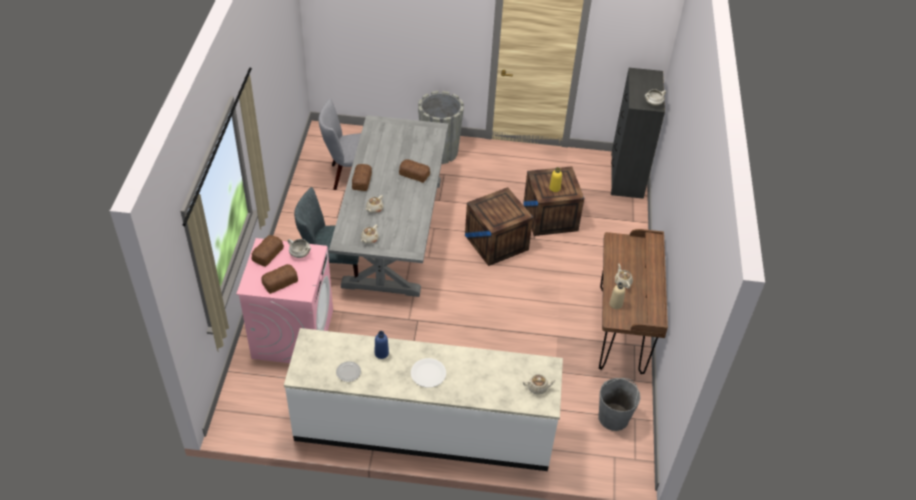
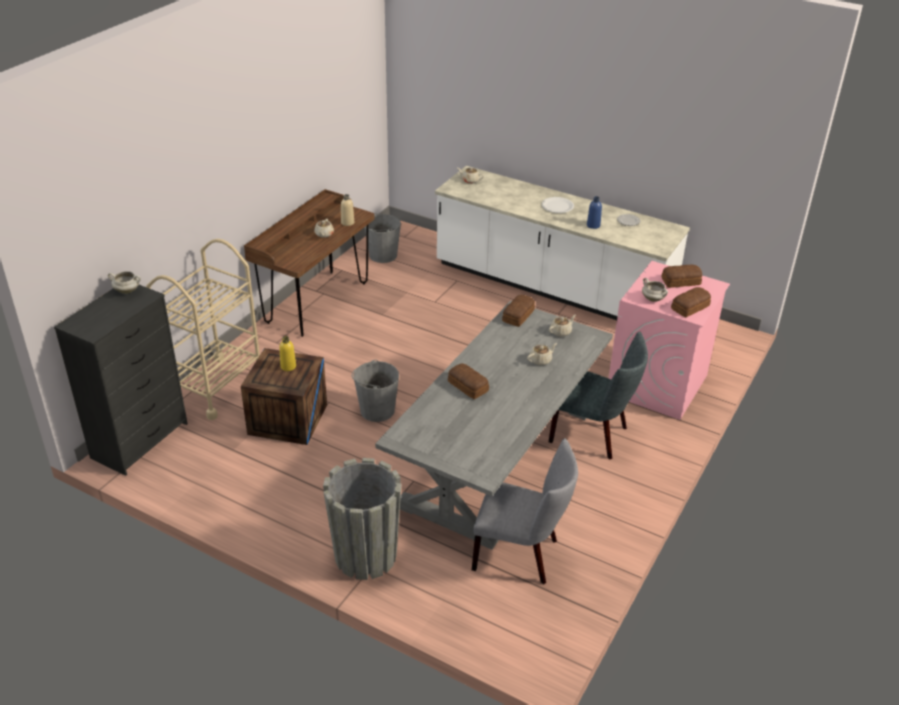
camera: 155 degrees left, 10 degrees down
(361, 181) = (543, 396): bread -> bread (519, 315)
(496, 242) = (377, 410): crate -> grey bucket
(620, 226) = (215, 387): none -> beige cart

